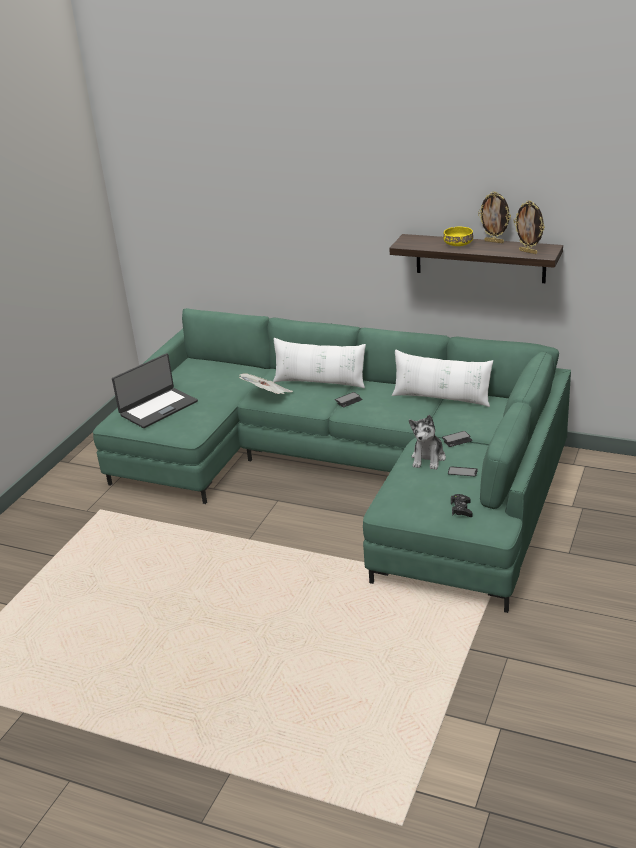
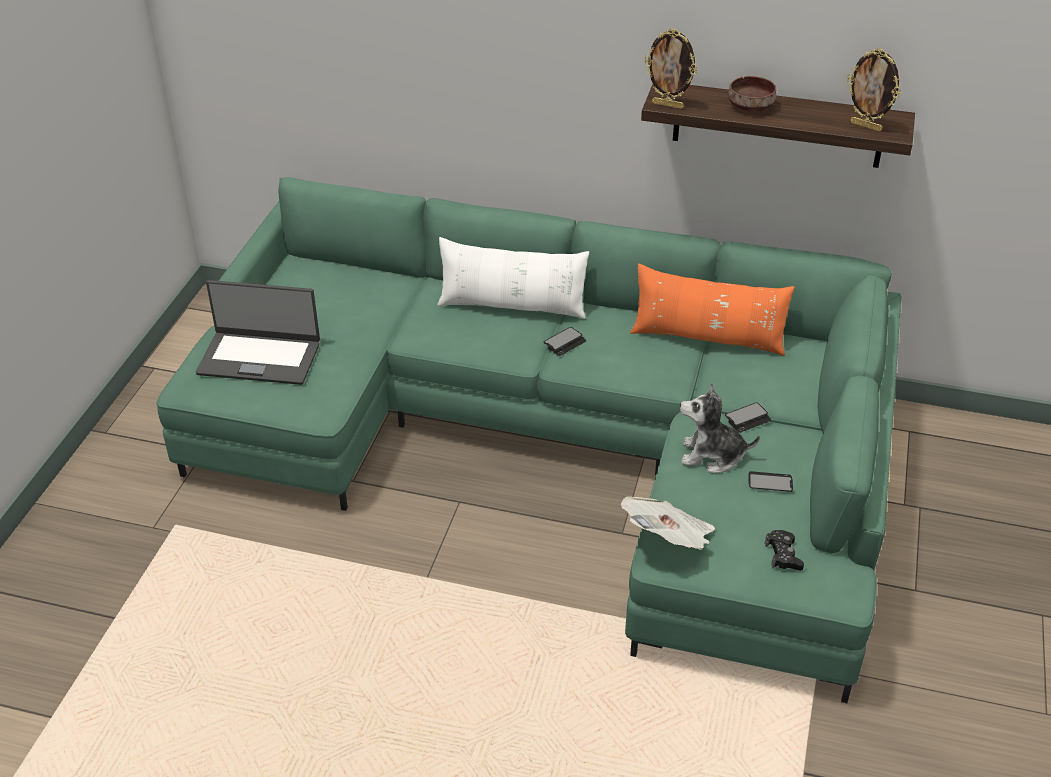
camera: 10 degrees left, 10 degrees up
(158, 408) = (259, 357): laptop -> laptop turned 60 degrees clockwise
(267, 396) = (434, 333): newspaper -> newspaper (668, 539)
(428, 458) = (712, 456): plush toy -> plush toy turned 90 degrees clockwise
(441, 398) = (707, 338): white pillow -> orange pillow
(458, 244) = (750, 106): yellow bowl -> brown bowl
(494, 241) = (806, 102): picture frame -> picture frame (668, 105)

